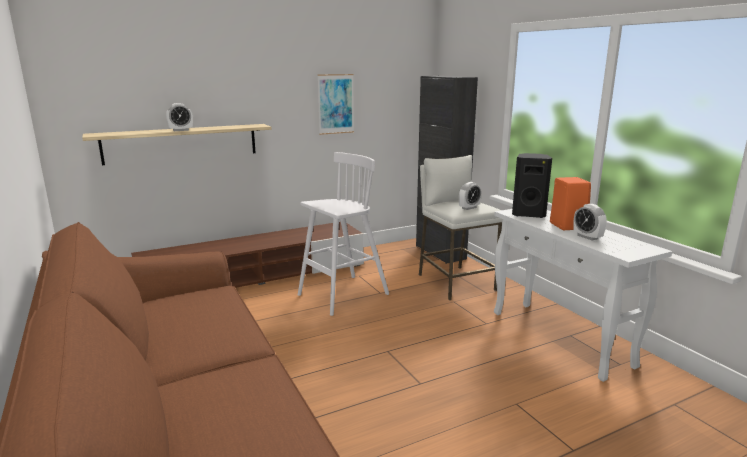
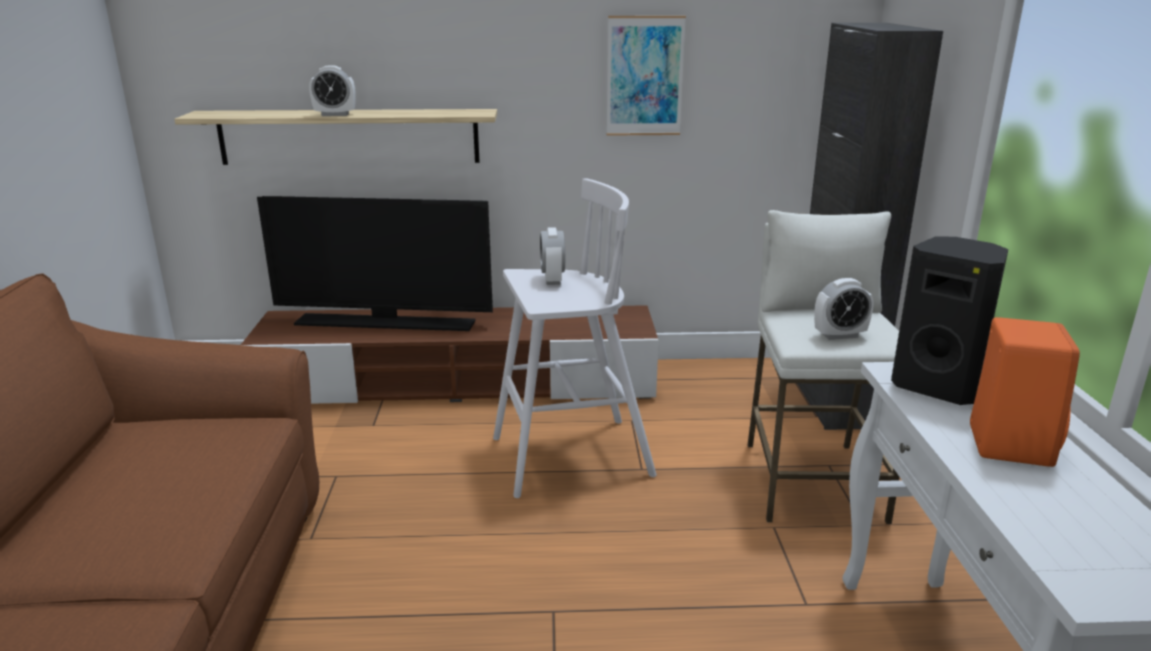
camera: 25 degrees right, 5 degrees up
(213, 247) = (386, 323): none -> television
(587, 237) = (1031, 496): alarm clock -> alarm clock (552, 280)

